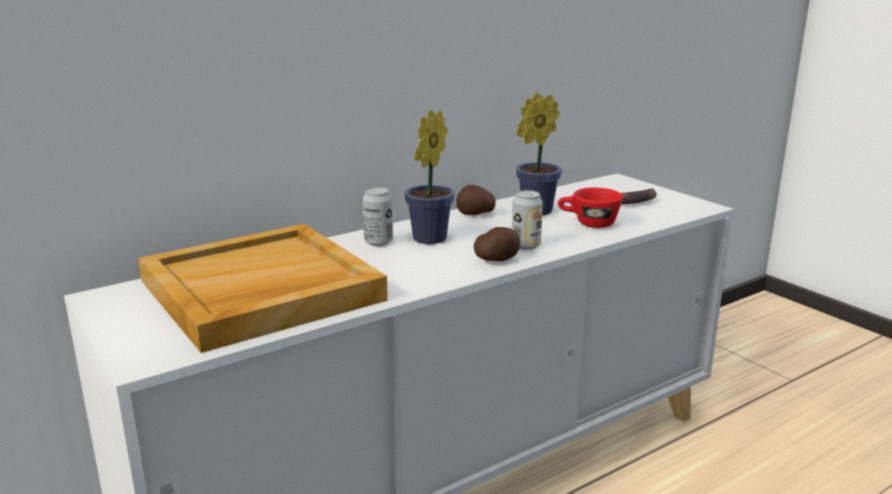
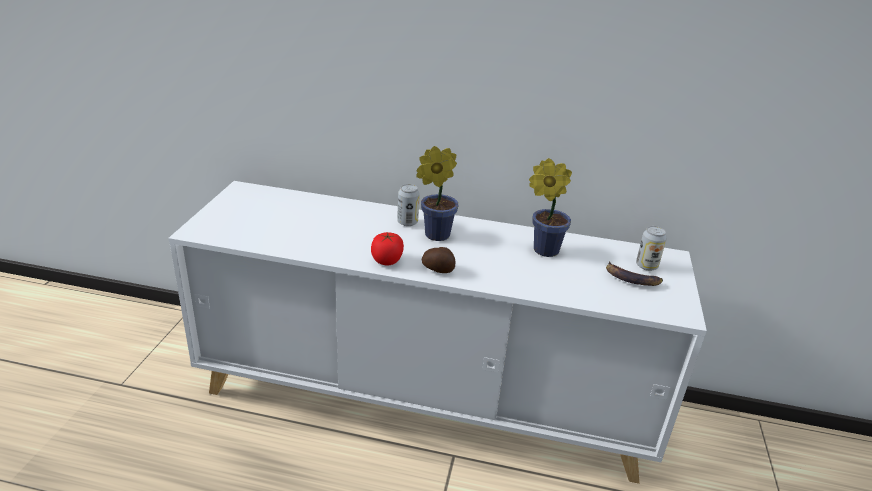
camera: 45 degrees right, 10 degrees up
(260, 291) = (297, 222): beige tray -> none
(436, 275) = (387, 260): none -> tomato
(475, 214) = (501, 232): potato -> none
(525, 245) = (477, 270): can -> can (646, 266)
(588, 223) = (556, 278): red cup -> none

